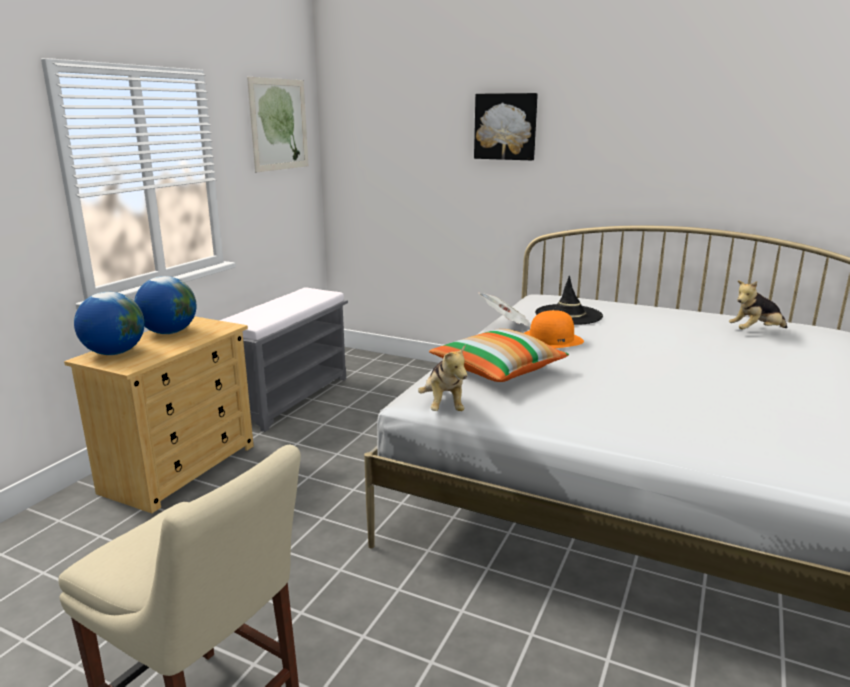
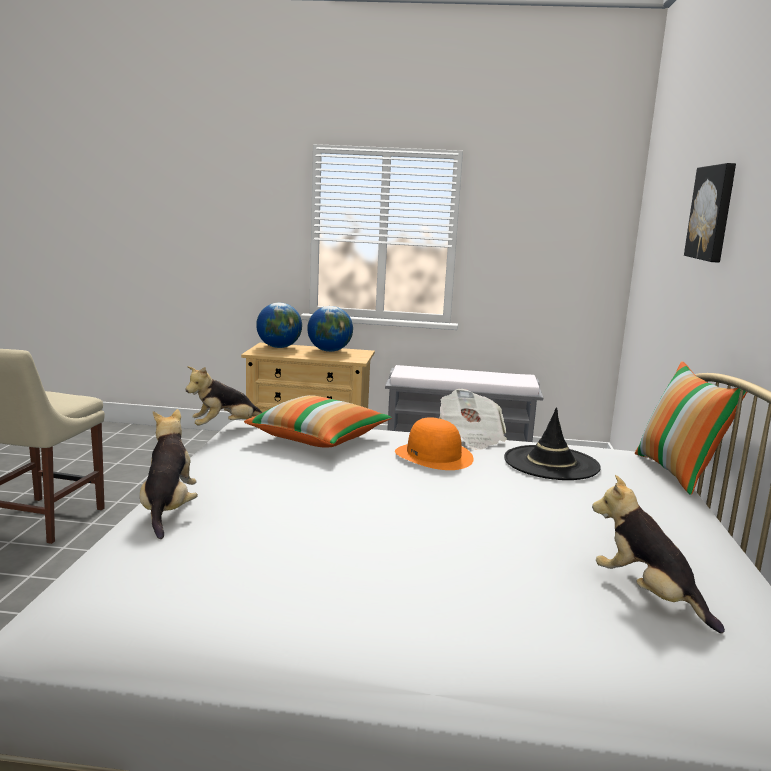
camera: 70 degrees right, 5 degrees down
(279, 124) = (563, 205): picture -> none
(578, 295) = (677, 473): none -> pillow
(680, 437) = (168, 509): none -> plush toy

